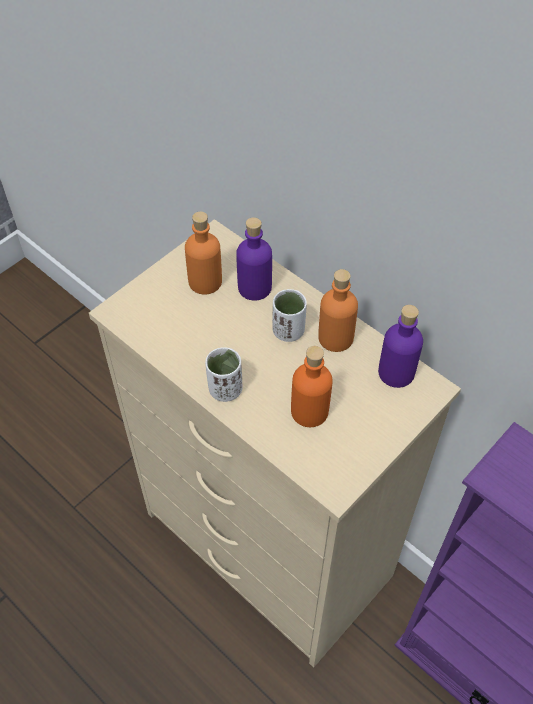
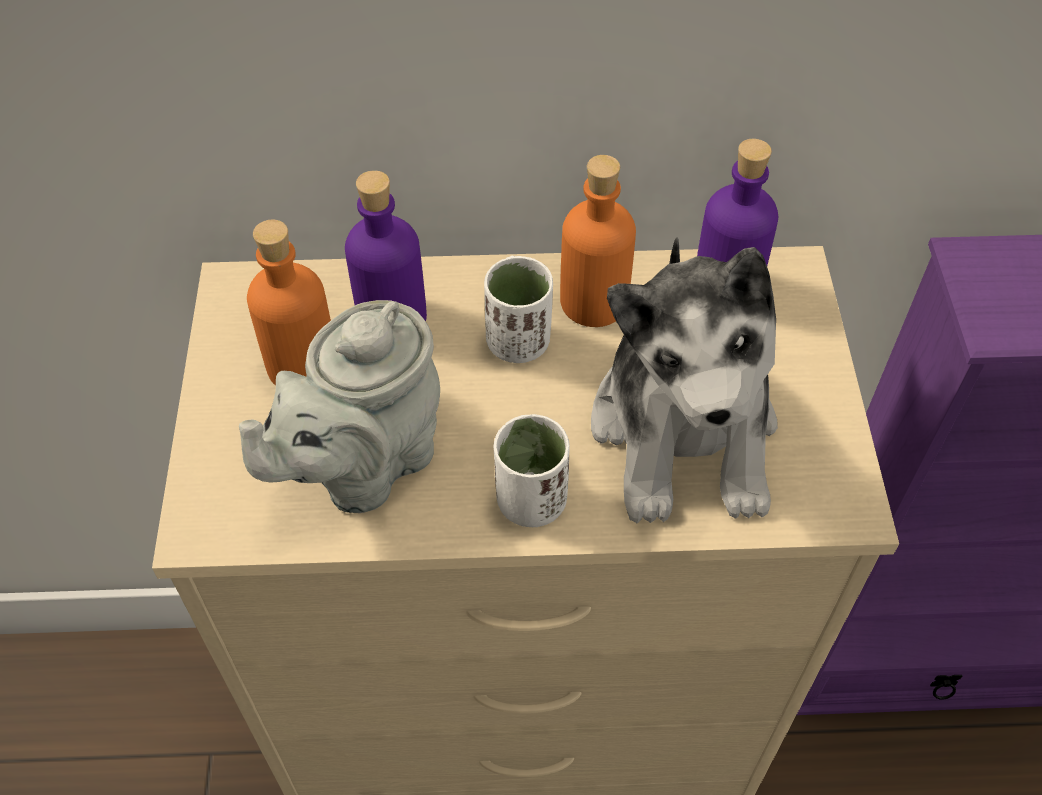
camera: 45 degrees left, 0 degrees up
(185, 332) = (363, 465): none -> grey teapot
(309, 411) = (685, 431): orange bottle -> plush toy

